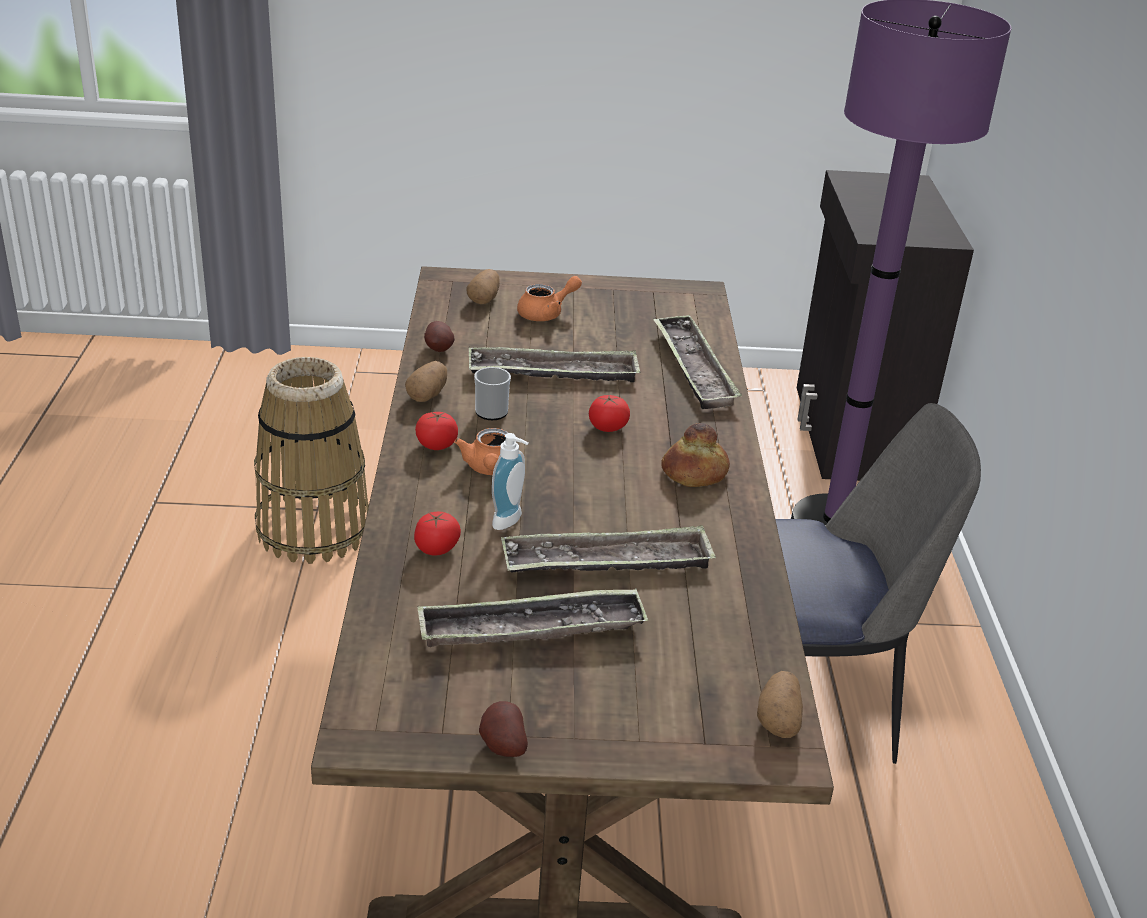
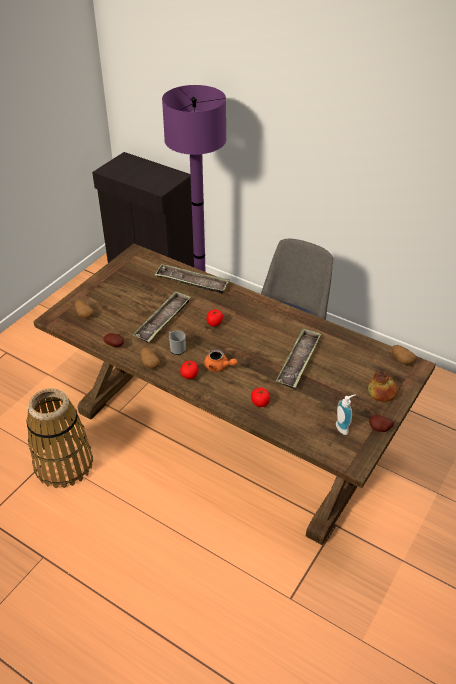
camera: 55 degrees left, 10 degrees up
(511, 522) = (257, 375): soap dispenser -> soap dispenser (343, 427)
(531, 628) = (323, 396): tray -> none
(546, 314) = (114, 301): orange teapot -> none
(695, 473) = (261, 315): bread -> bread (382, 392)

